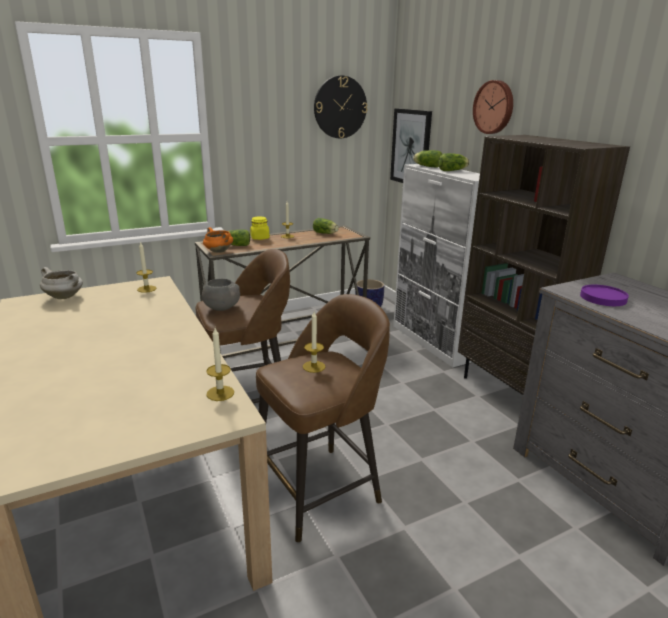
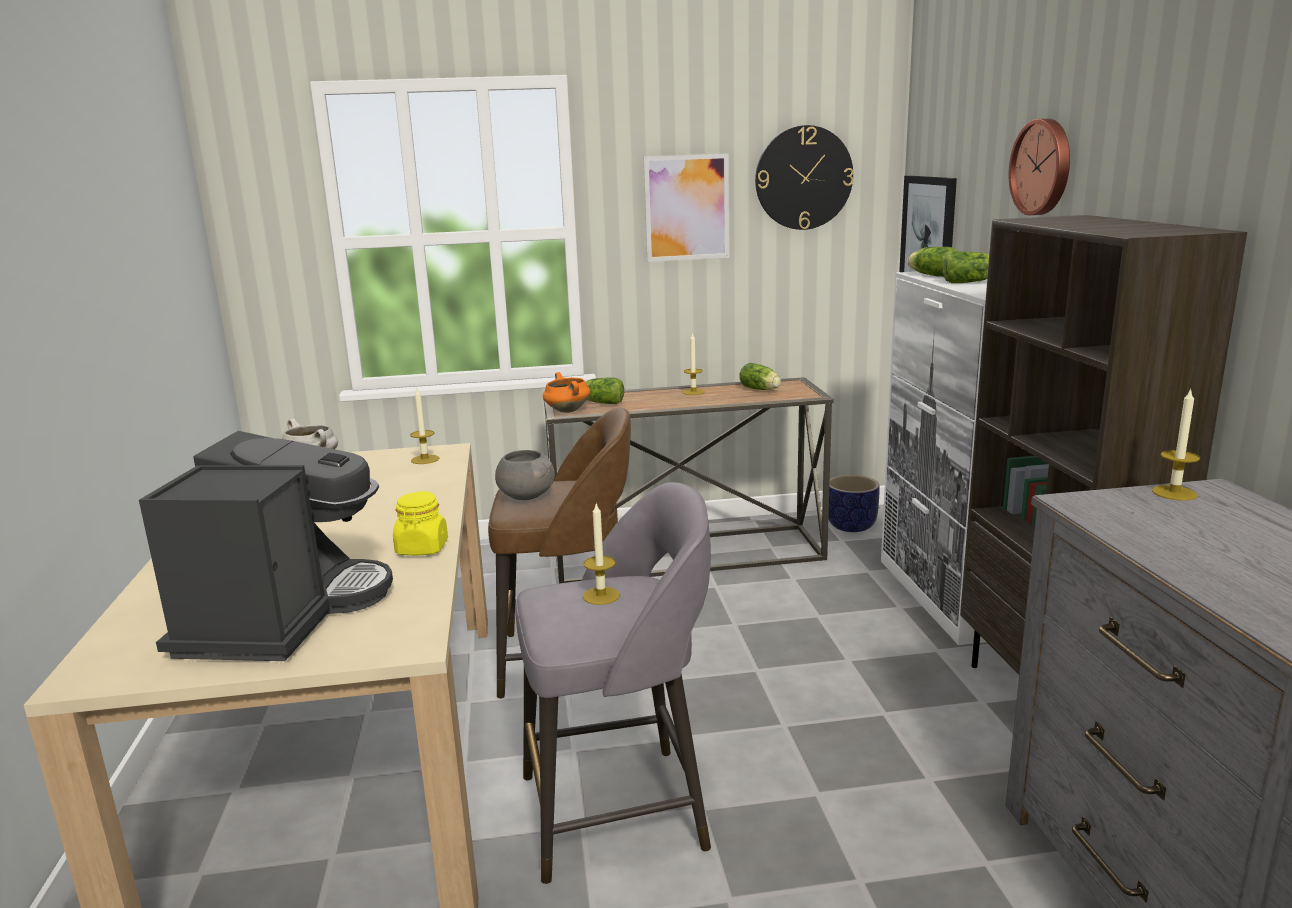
camera: 20 degrees right, 5 degrees down
(126, 406) = (283, 614): none -> coffee machine
(220, 393) = (414, 612): candle -> candle (1174, 493)
(260, 238) = (646, 393): yellow jar -> yellow jar (422, 548)
(275, 123) = (687, 208): none -> picture
(320, 489) = (619, 810): brown stool -> grey stool
(602, 298) = (1145, 522): purple plate -> none

